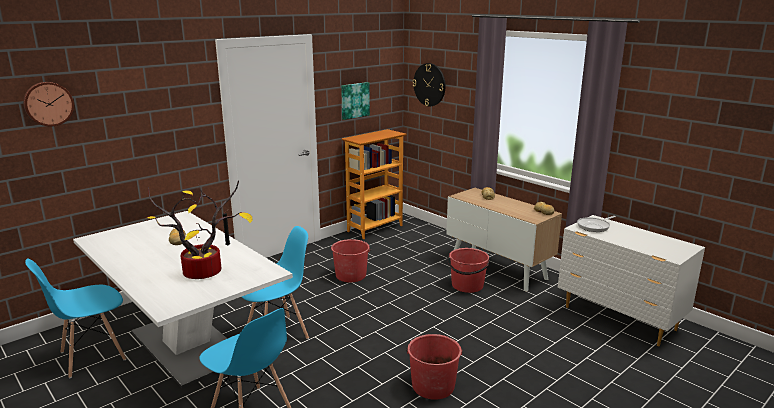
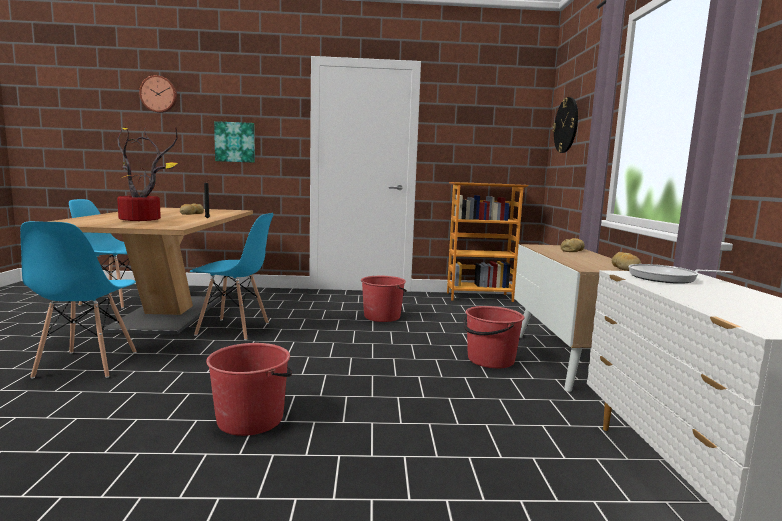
camera: 40 degrees right, 10 degrees down
(187, 345) = (168, 314): white dining table -> brown dining table
(354, 100) = (472, 142): picture -> picture (235, 142)

